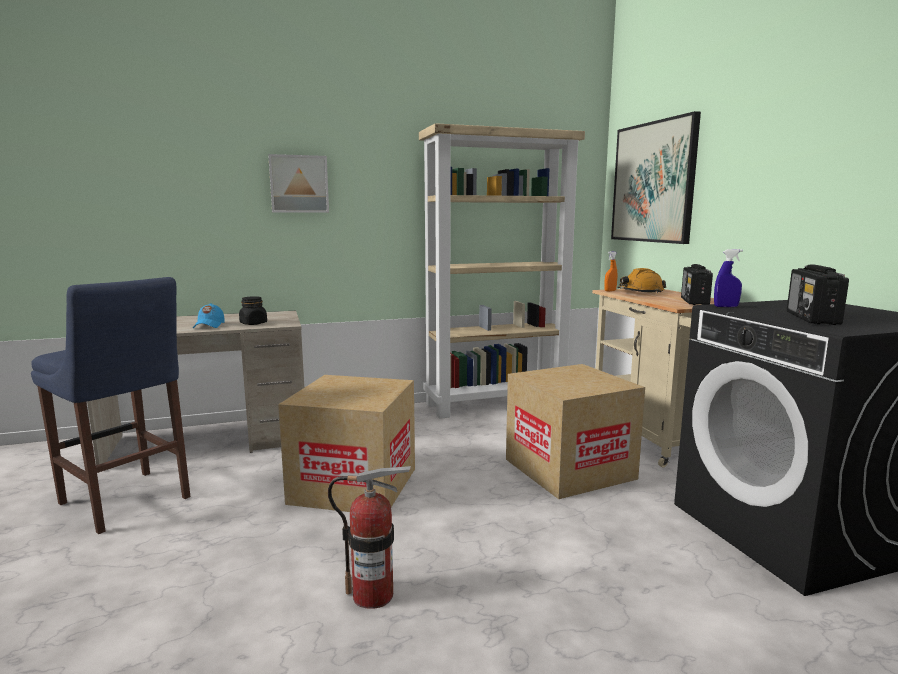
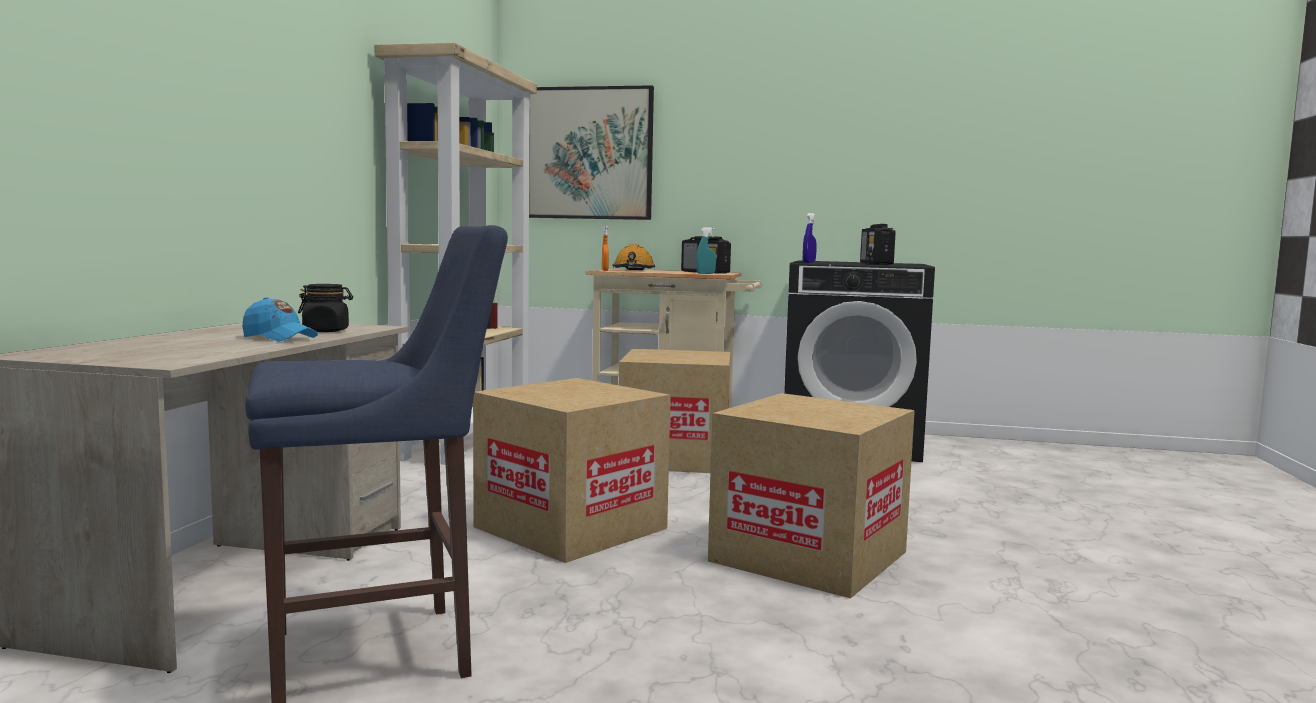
camera: 60 degrees left, 5 degrees down
(299, 184) = (257, 96): picture -> none
(373, 595) = (809, 556): fire extinguisher -> cardboard box
(670, 304) = (705, 273): none -> turquoise spray bottle
(812, 319) = (876, 264): radio -> radio turned 45 degrees clockwise

